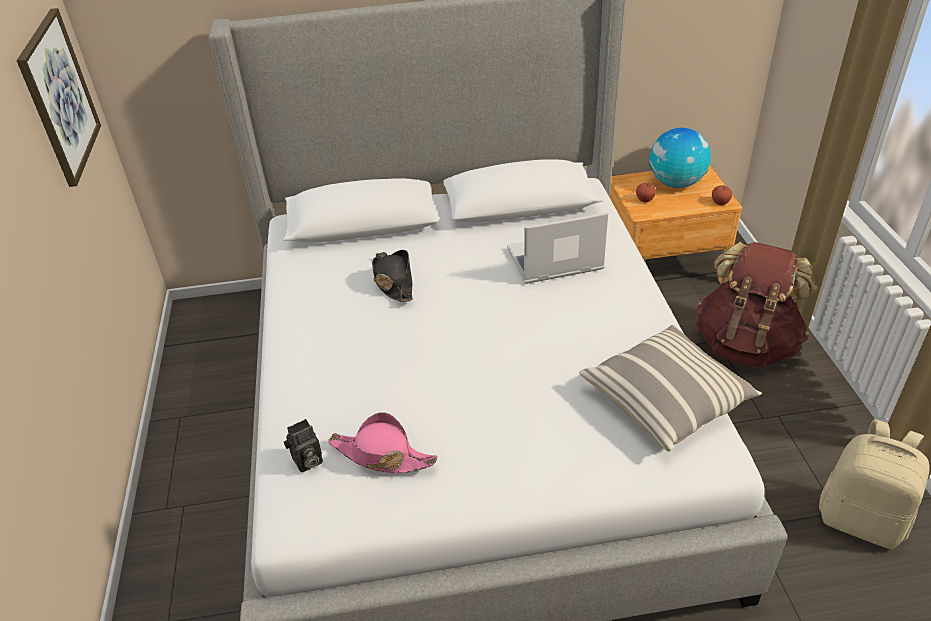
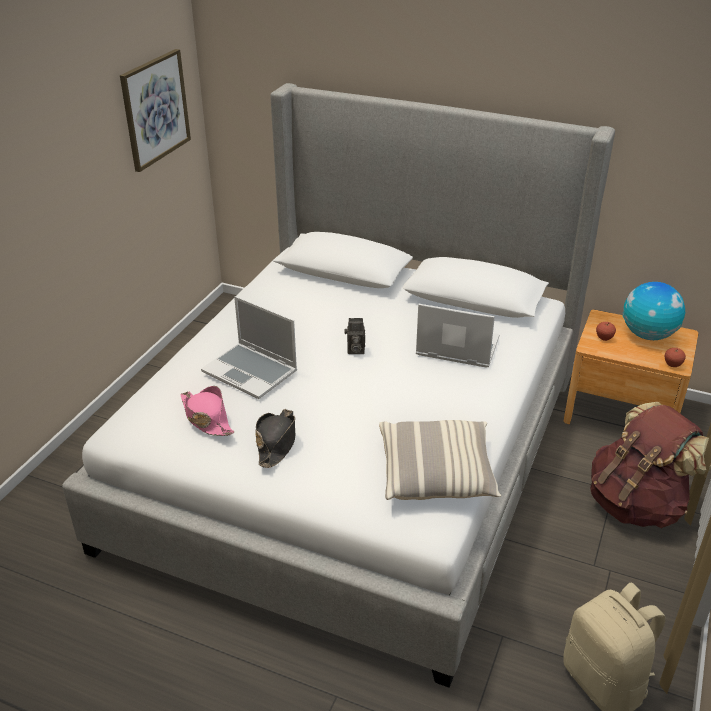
camera: 30 degrees right, 5 degrees down
(306, 462) = (160, 402): camera -> camera (354, 350)
(378, 377) = (251, 372): none -> laptop
(393, 281) = (324, 317): black hat -> black hat (277, 442)

